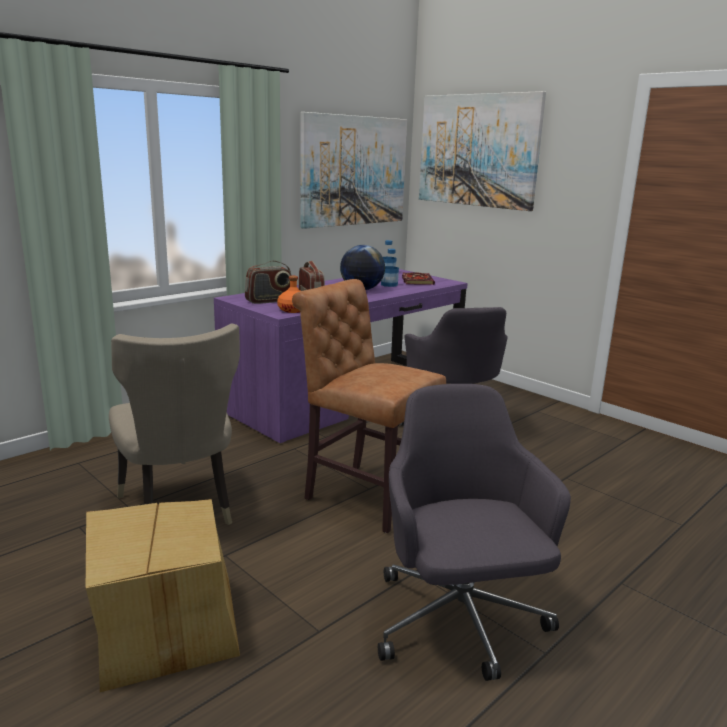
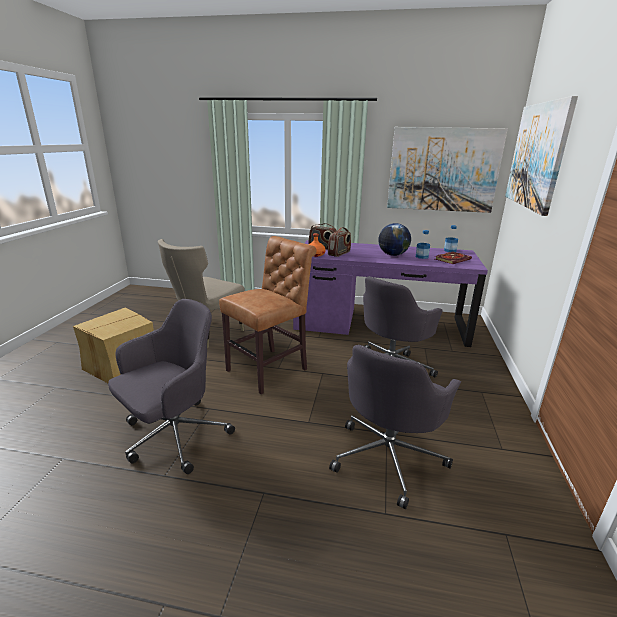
camera: 55 degrees right, 5 degrees up
(364, 494) = (270, 369): brown chair -> brown chair turned 45 degrees clockwise
(604, 492) = (388, 457): none -> grey office chair

